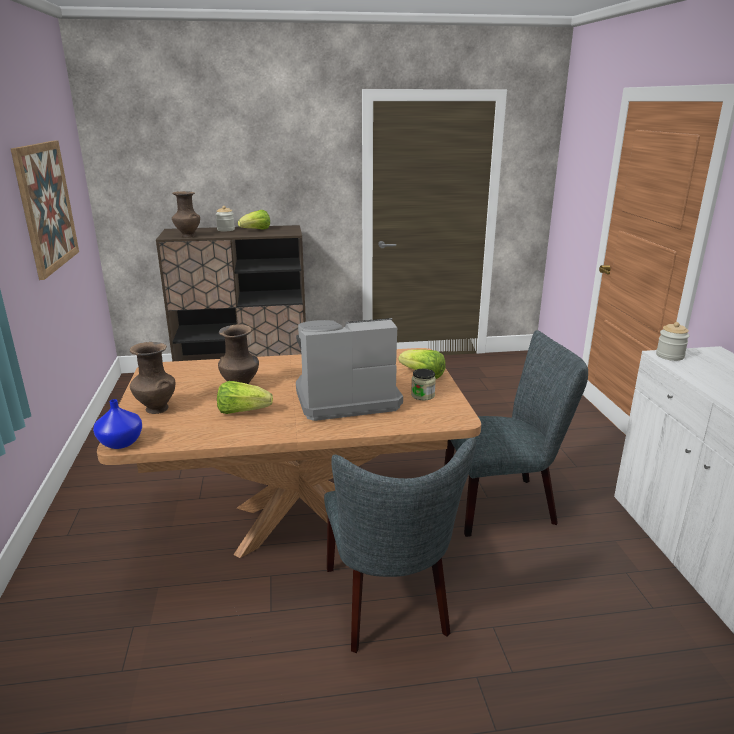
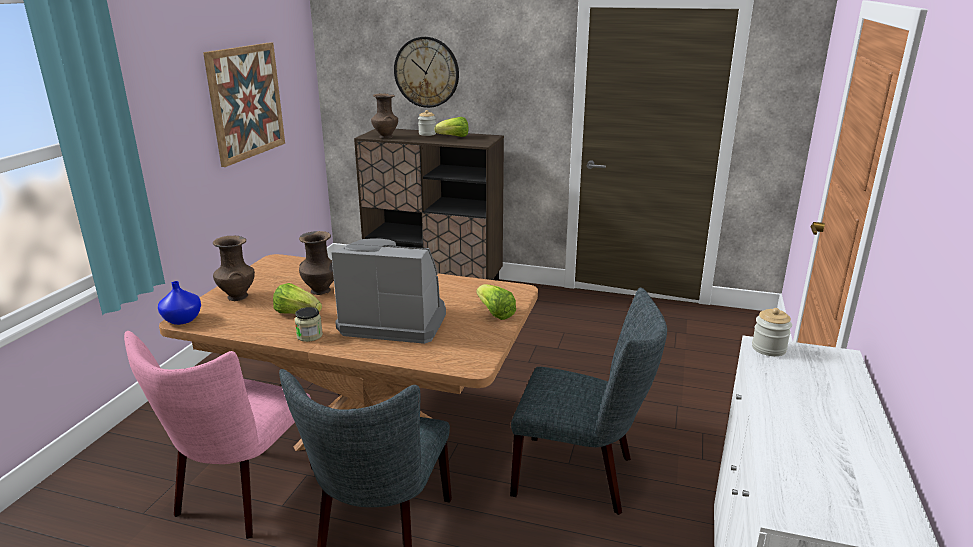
camera: 25 degrees right, 0 degrees up
(215, 168) = (426, 72): none -> wall clock
(220, 616) = (241, 495): none -> pink chair
(423, 395) = (468, 334): jar -> jar (309, 336)

